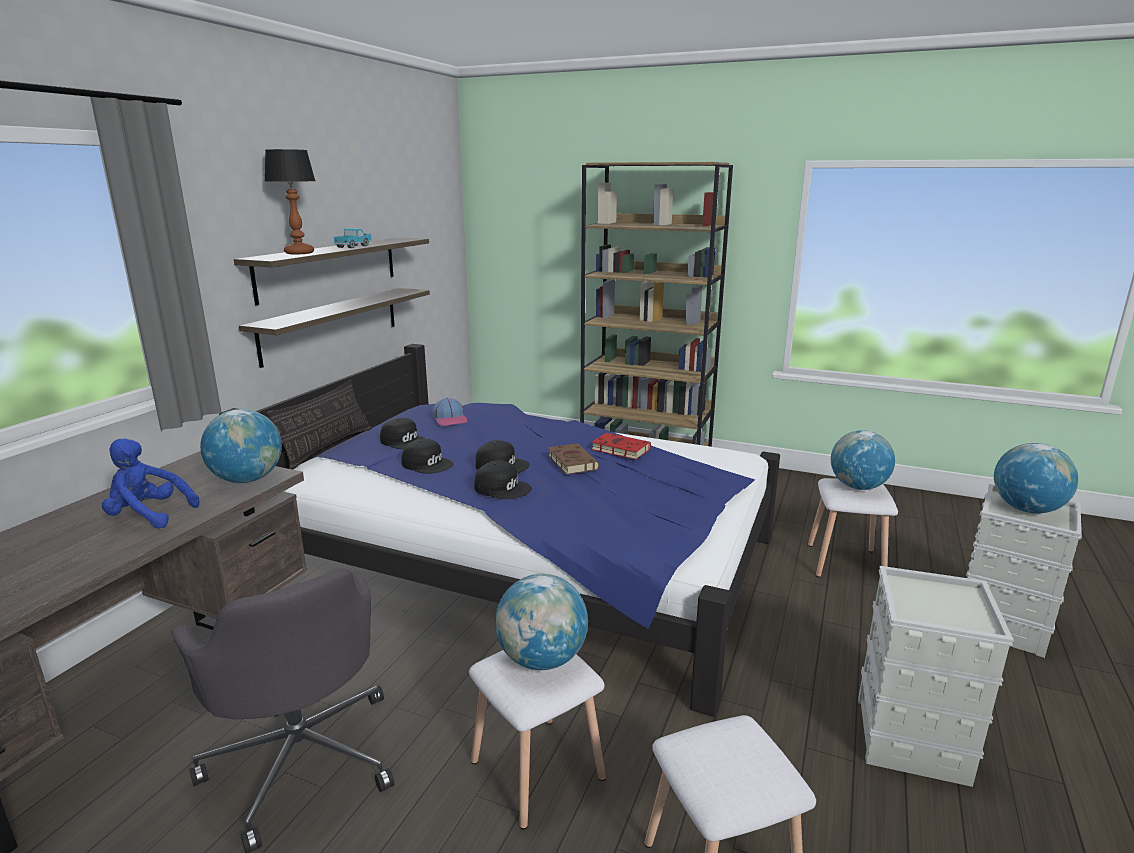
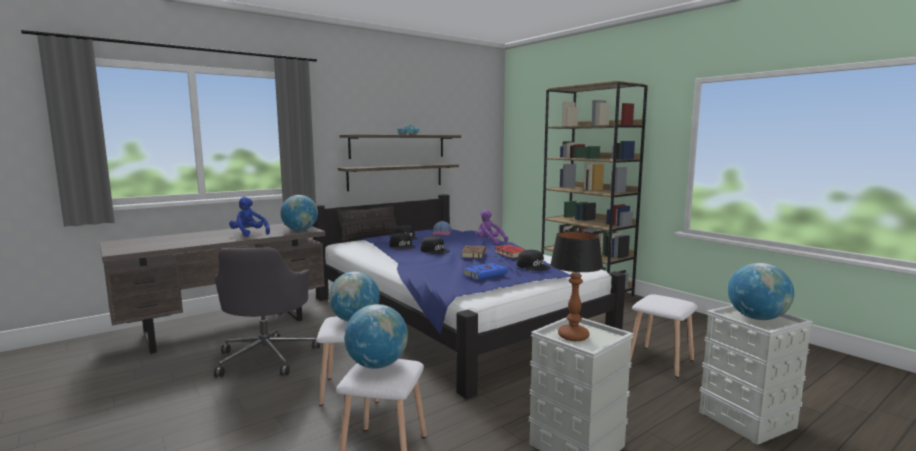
camera: 30 degrees right, 10 degrees down
(298, 253) = (373, 134): table lamp -> table lamp (572, 336)
(502, 488) = (420, 257): black cap -> black cap (533, 266)
(547, 426) = (489, 242): none -> purple plush toy
(653, 505) = (486, 274): none -> blue book
(857, 486) = (666, 300): globe -> globe (377, 365)

